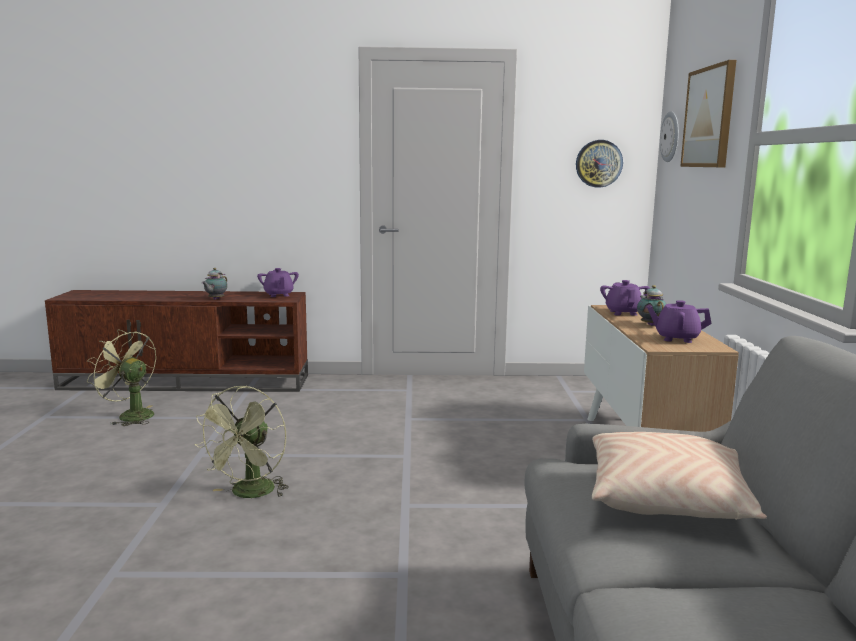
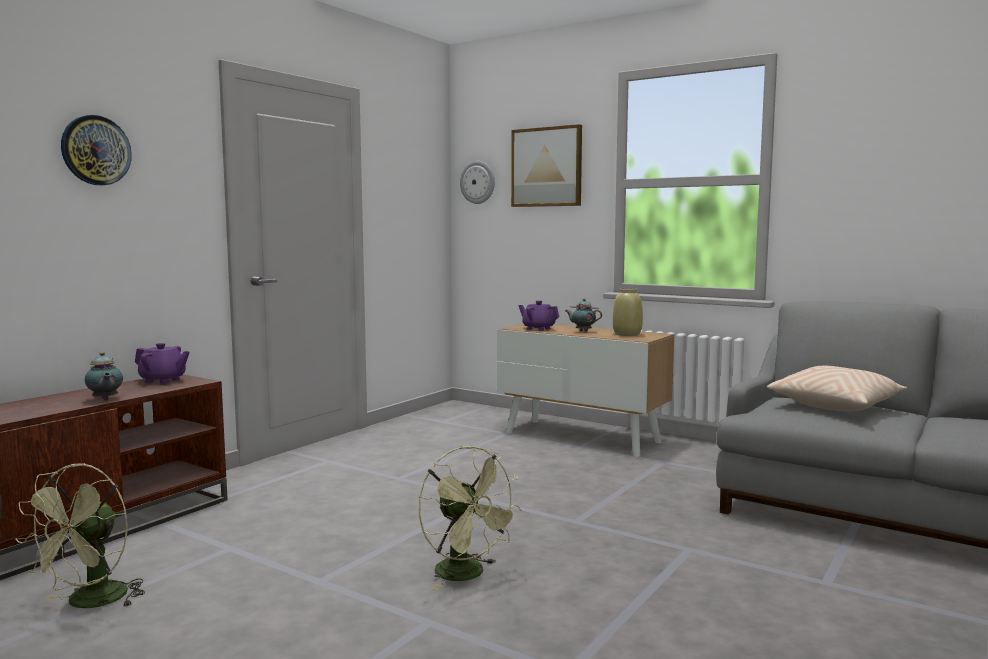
camera: 55 degrees left, 5 degrees down
(130, 415) = (89, 603): green fan -> green fan turned 45 degrees counterclockwise
(598, 163) = (418, 205): wall clock -> wall clock (96, 150)
(676, 338) = (627, 334): purple teapot -> beige vase

